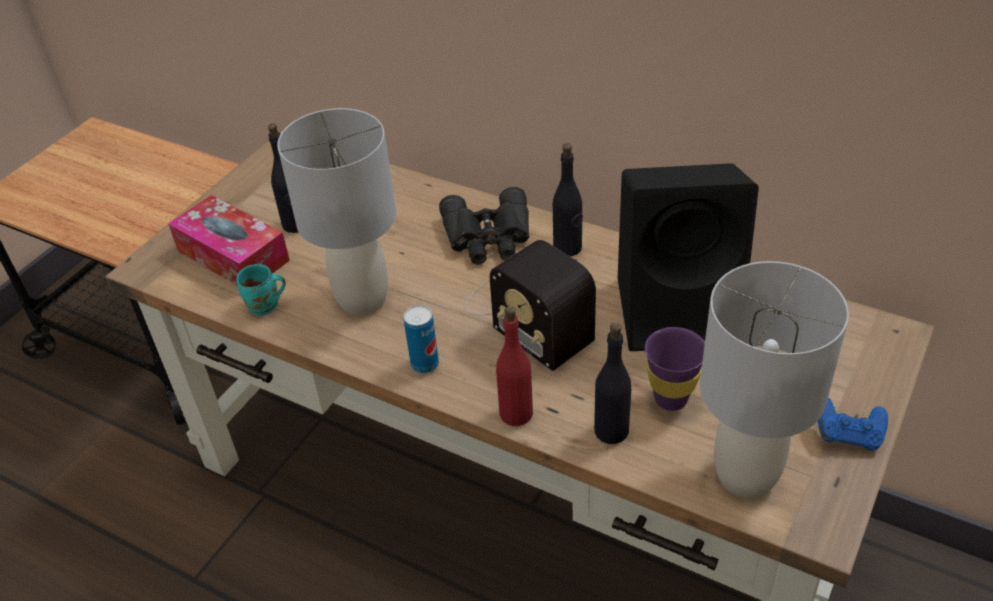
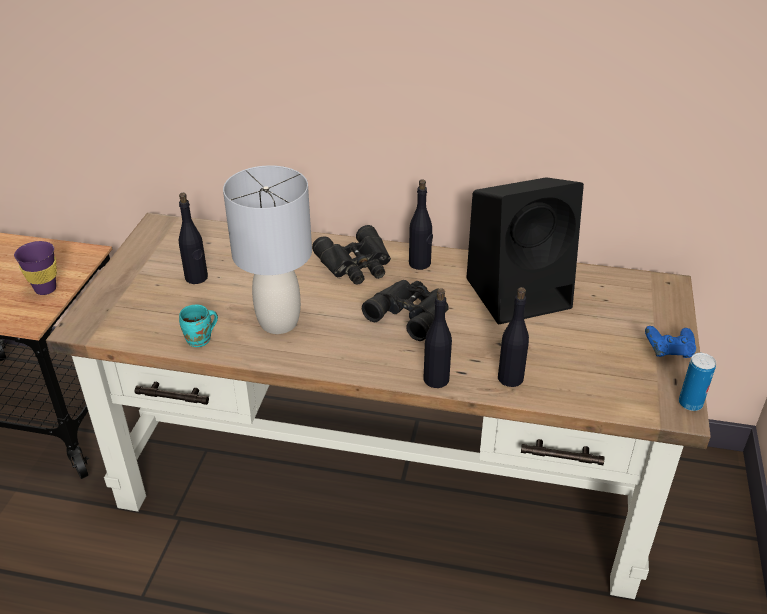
camera: 20 degrees left, 5 degrees down
(233, 255) = (154, 307): tissue box -> none
(425, 364) = (350, 358): can -> can (690, 403)
(516, 413) = (436, 379): red bottle -> black bottle
(526, 314) = (411, 312): radio -> black binoculars
(670, 399) = (541, 350): purple cup -> purple cup (45, 289)
(747, 475) = (616, 389): grey table lamp -> none

